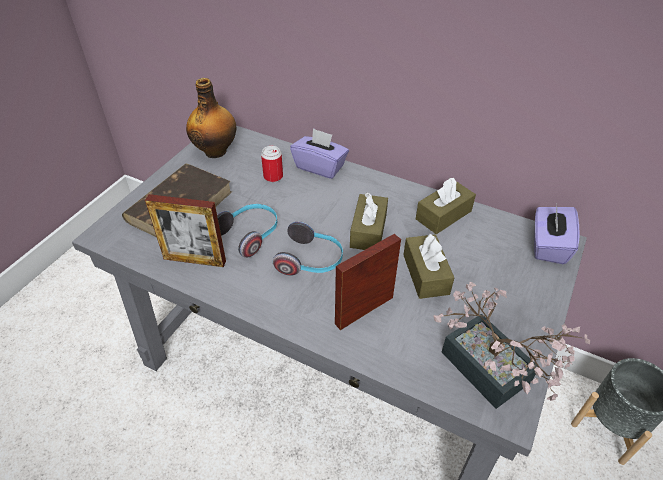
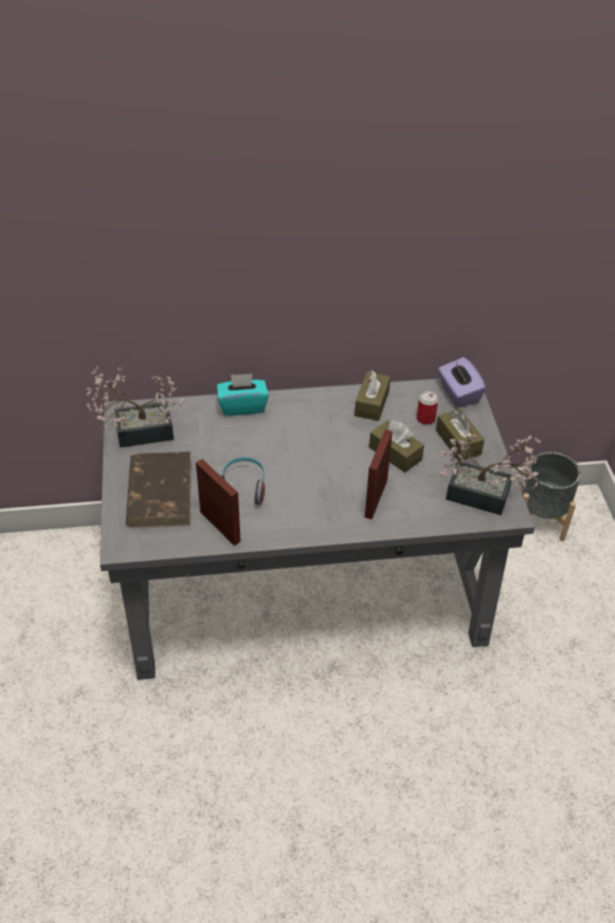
camera: 35 degrees left, 0 degrees up
(194, 260) = (220, 526): picture frame -> picture frame turned 105 degrees counterclockwise
(216, 151) = (137, 432): bottle -> potted plant
(273, 176) = (212, 432): can -> can (425, 419)
(311, 261) = (308, 483): headphones -> none
(320, 167) = (242, 406): purple tissue box -> turquoise tissue box
(368, 231) = (328, 441): brown tissue box -> brown tissue box (458, 442)

